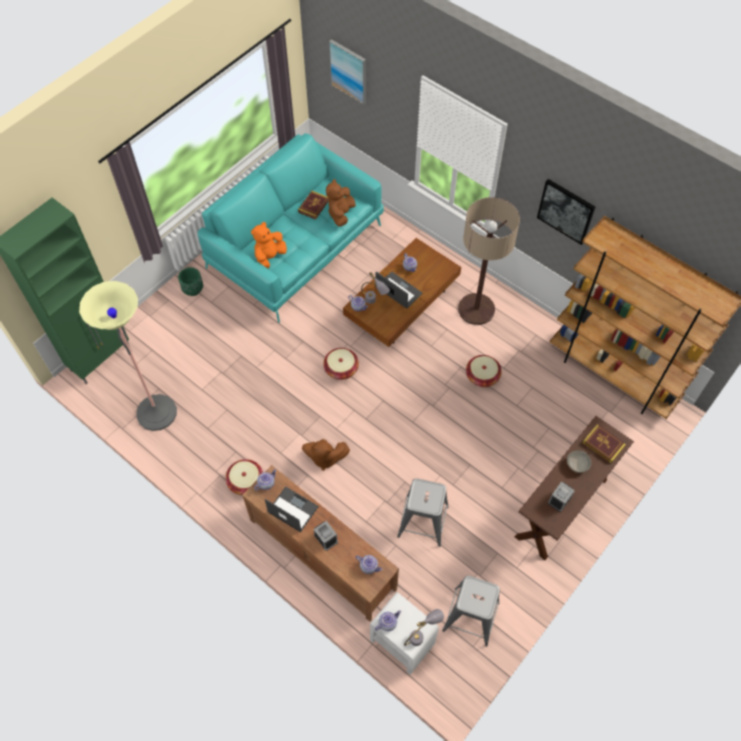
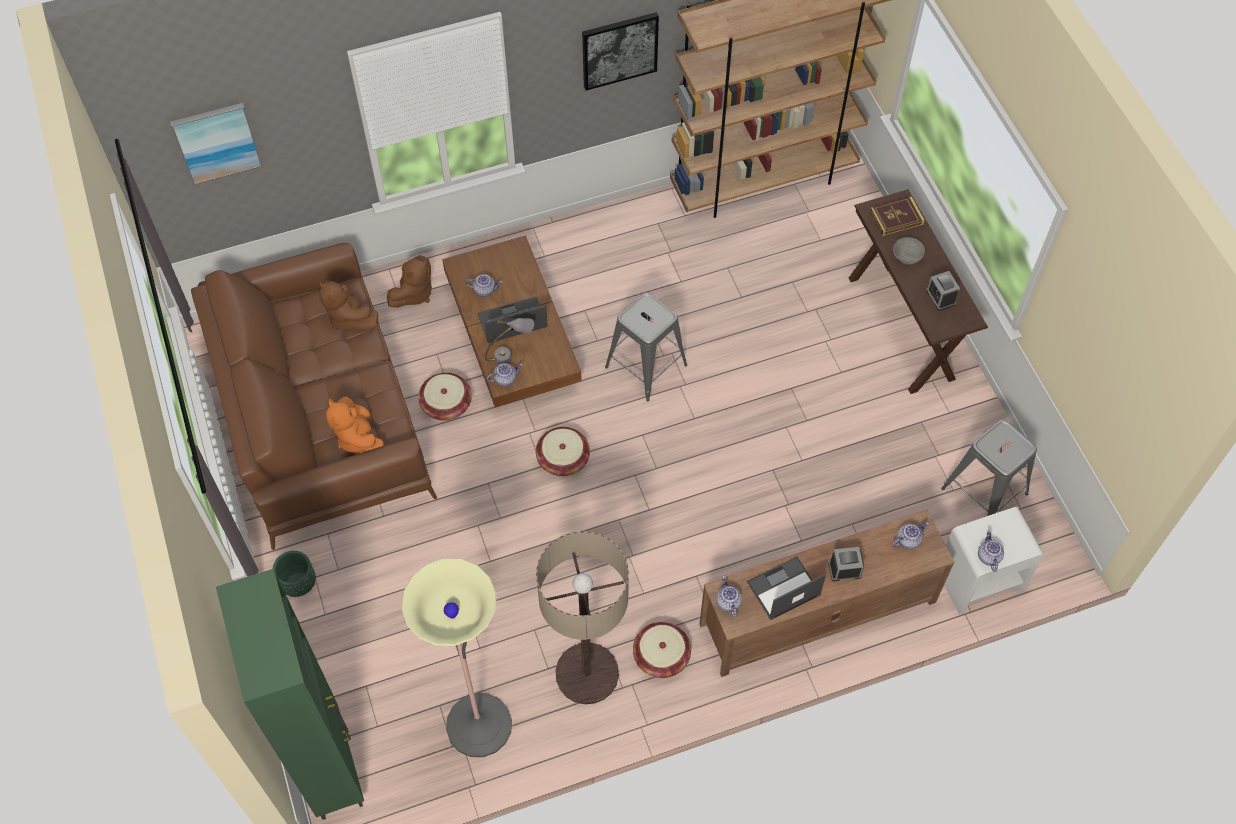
camera: 60 degrees left, 0 degrees up
(296, 246) = (322, 415): turquoise sofa -> brown sofa
(313, 206) = (311, 343): book -> none
(325, 458) = (684, 543): brown plush toy -> brown plush toy (414, 293)
(421, 635) = (1021, 528): grey table lamp -> none
(423, 522) = (838, 478): grey stool -> grey stool (646, 366)
(476, 309) = (578, 263): floor lamp -> floor lamp (587, 673)
(482, 376) = (678, 309): basket -> basket (446, 404)

